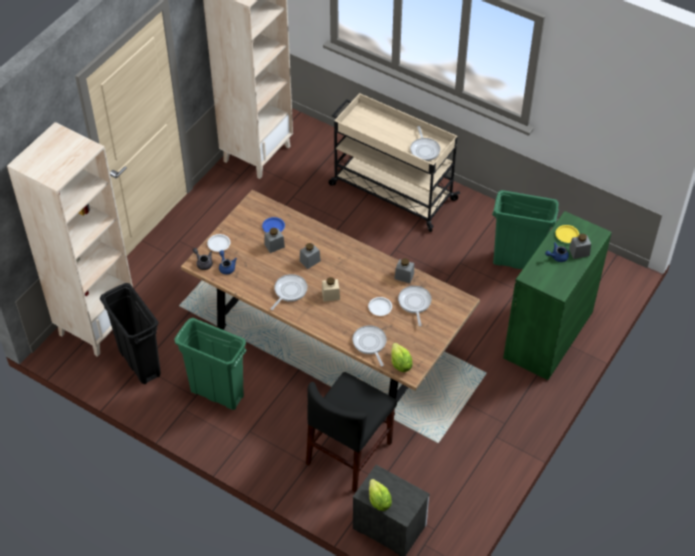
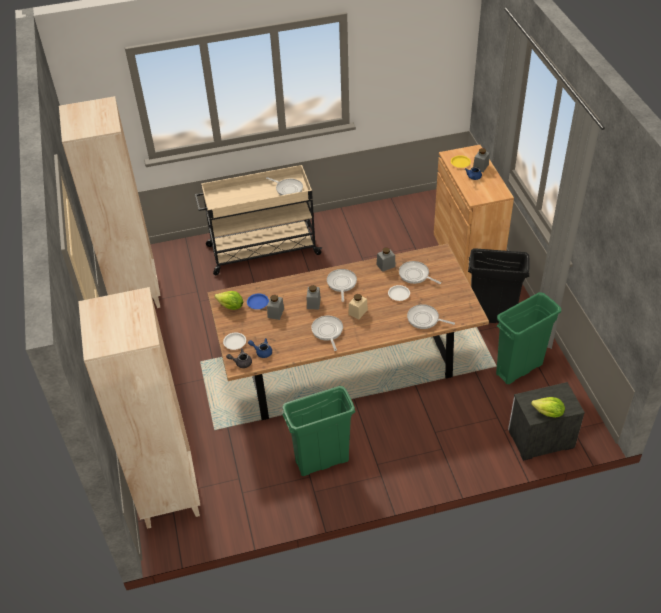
camera: 45 degrees left, 5 degrees down
(140, 364) = (239, 491): black trash can -> black trash can (492, 317)
(349, 453) = (456, 419): black chair -> none
(350, 263) = (341, 284): none -> frying pan
(400, 364) = (460, 315): lettuce -> lettuce (231, 306)
(518, 262) = (393, 232): green trash can -> green trash can (519, 369)
(548, 334) = (466, 257): green cabinet -> brown cabinet

